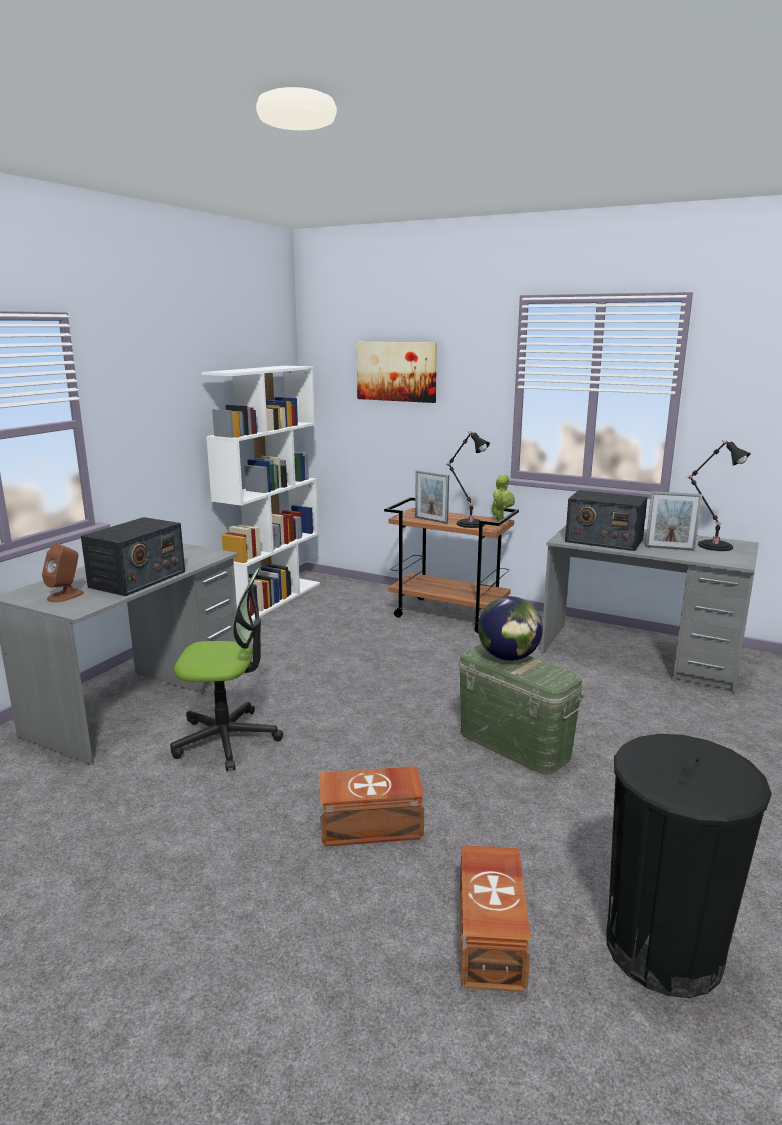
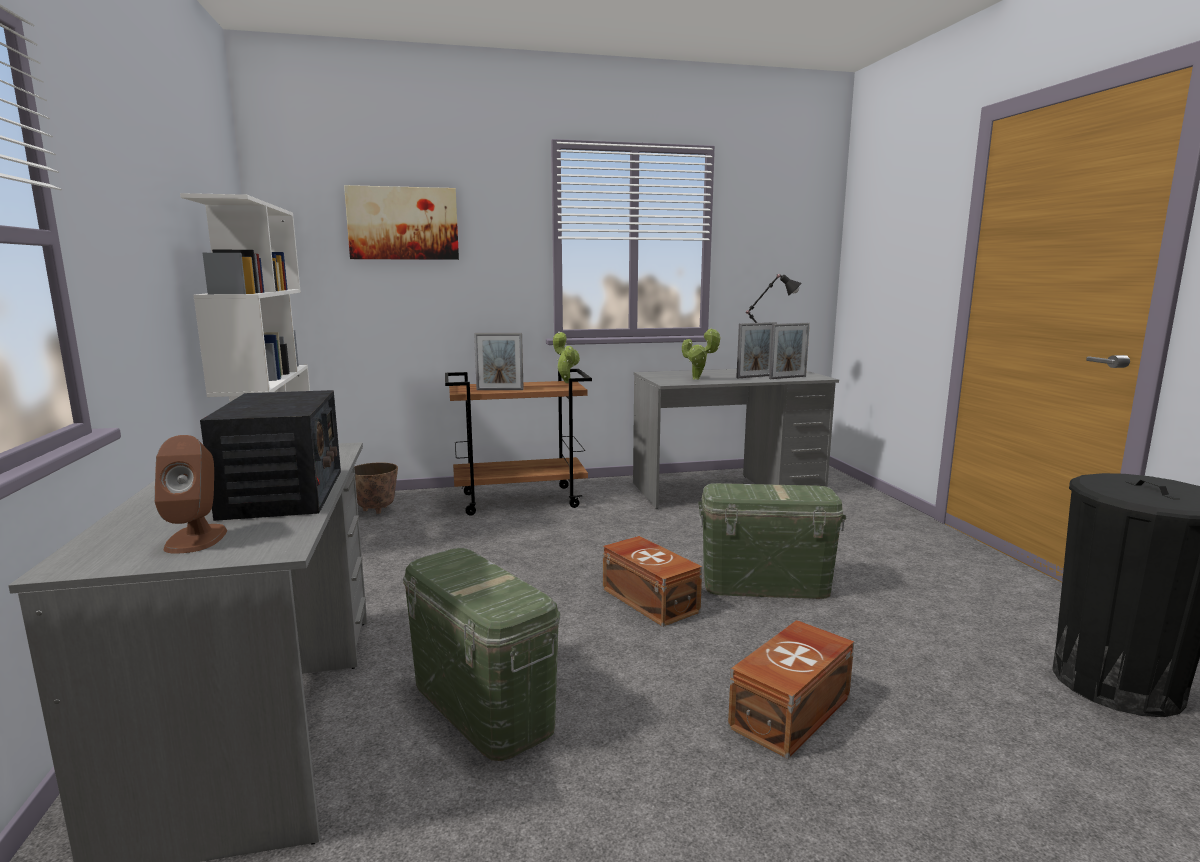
camera: 40 degrees left, 5 degrees down
(227, 739) = (483, 705): office chair -> green storage box
(347, 595) = (376, 510): none -> planter
(468, 523) = (543, 387): black table lamp -> none
(492, 936) = (1039, 746): brown storage box -> brown storage box (650, 599)
(508, 657) = (752, 489): globe -> none
(603, 540) = (698, 379): radio -> potted plant
(701, 556) = (787, 377): none -> picture frame

